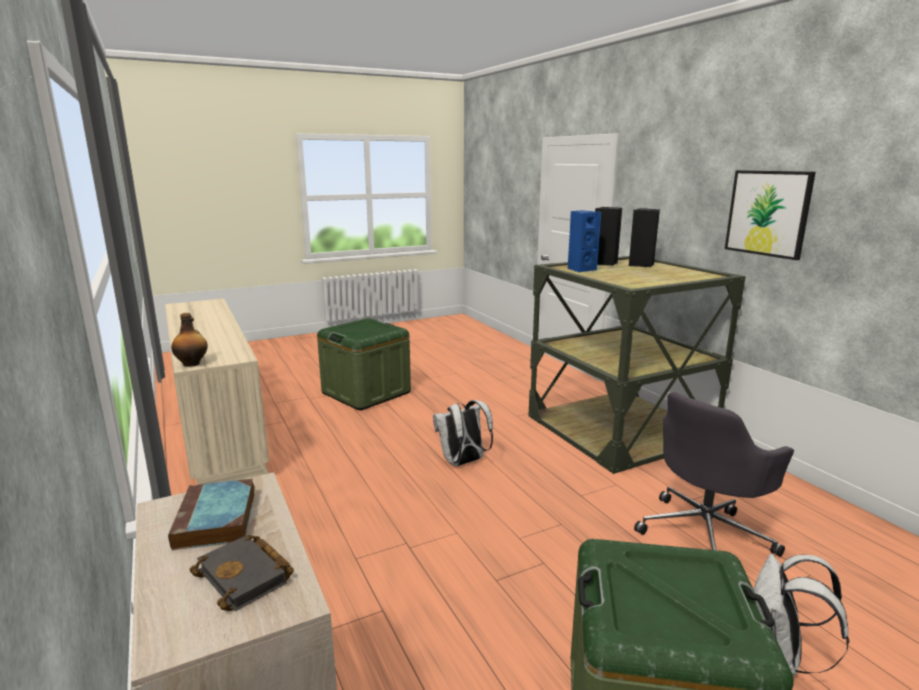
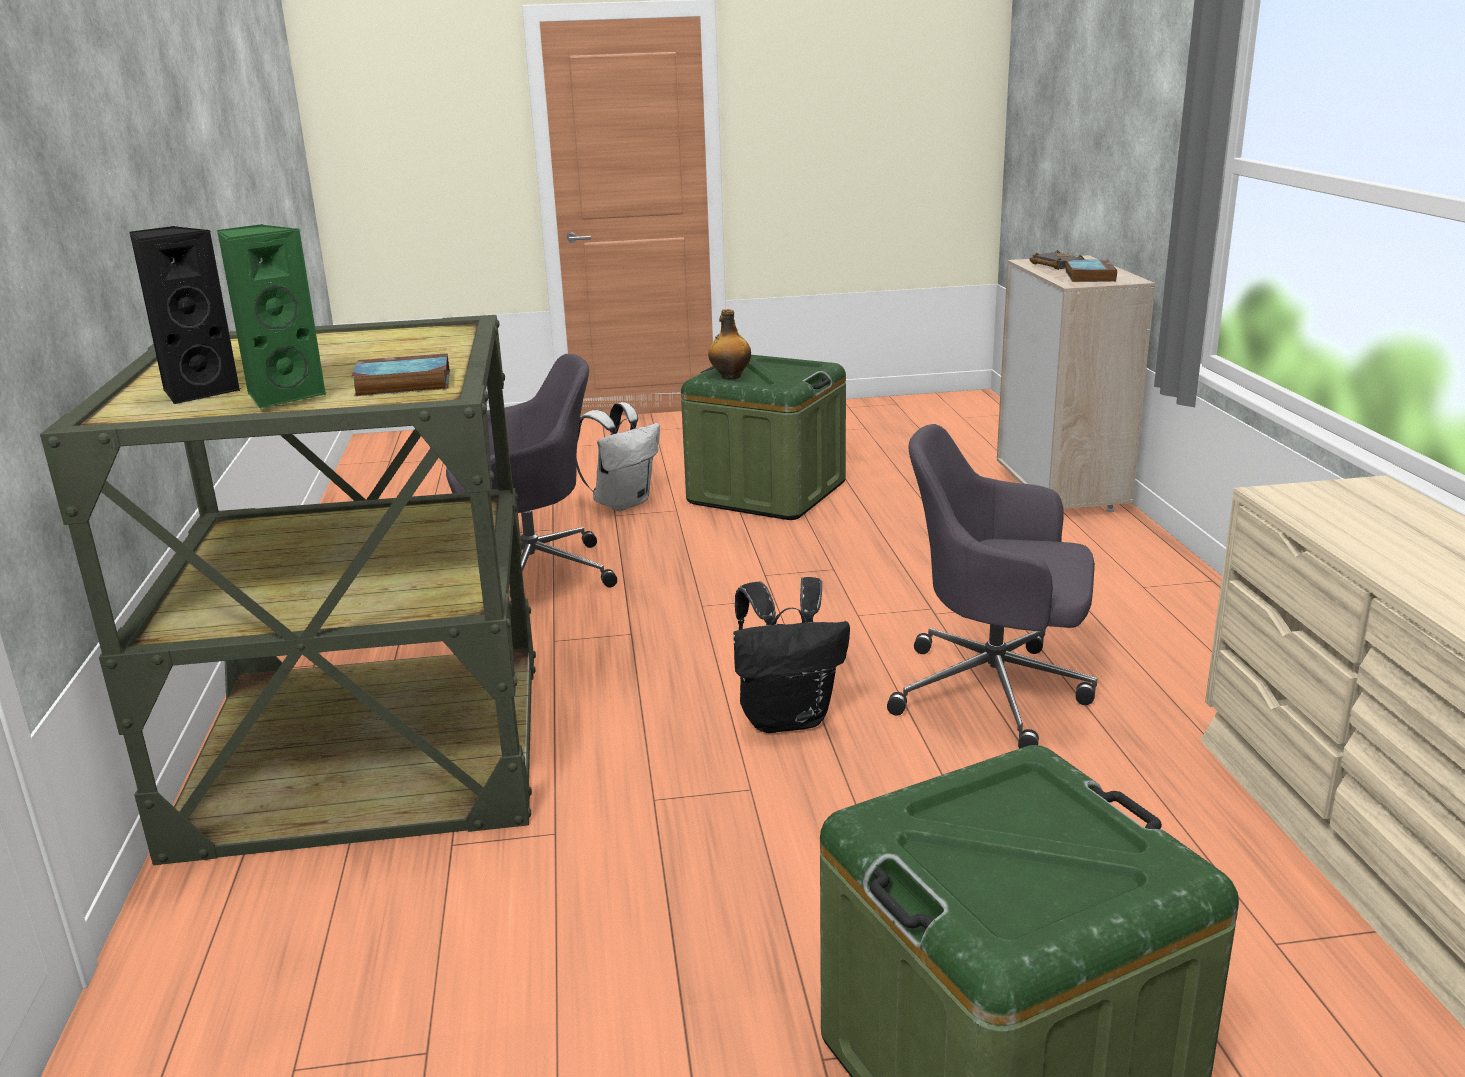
camera: 160 degrees left, 5 degrees up
(192, 364) = (1375, 490): bottle -> bottle (730, 377)
(366, 490) = (995, 692): none -> grey office chair
(463, 462) = (787, 718): white backpack -> black backpack
(581, 269) = (400, 384): blue speaker -> book
(604, 263) = (283, 395): black speaker -> green speaker
(768, 213) = (133, 192): picture -> none

